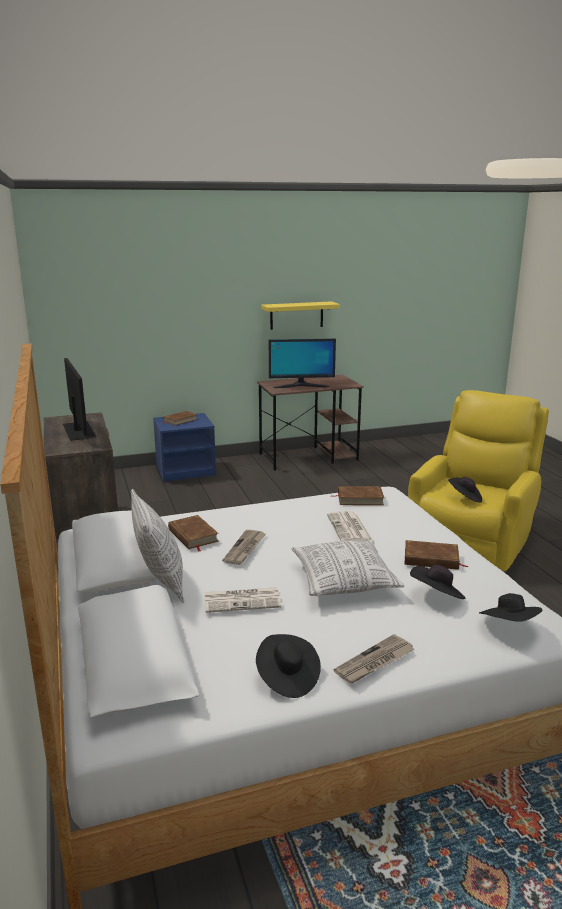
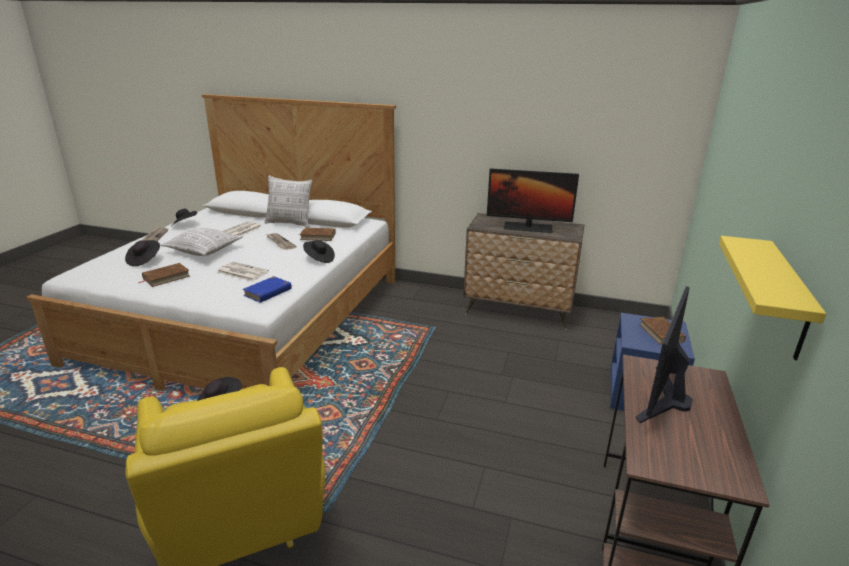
camera: 125 degrees right, 5 degrees up
(360, 499) = (268, 292): brown book -> blue book
(509, 625) = (94, 264): black hat -> black hat (319, 259)

